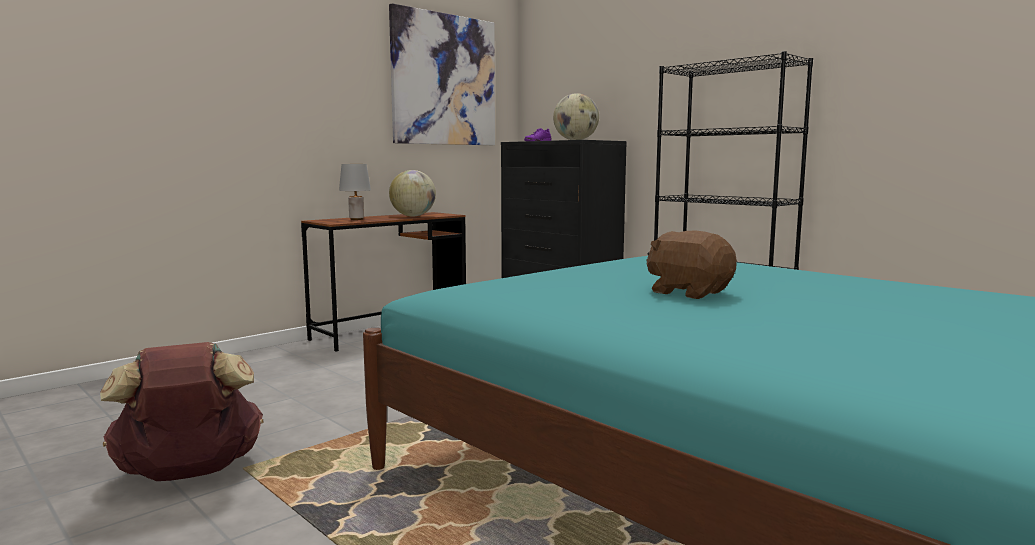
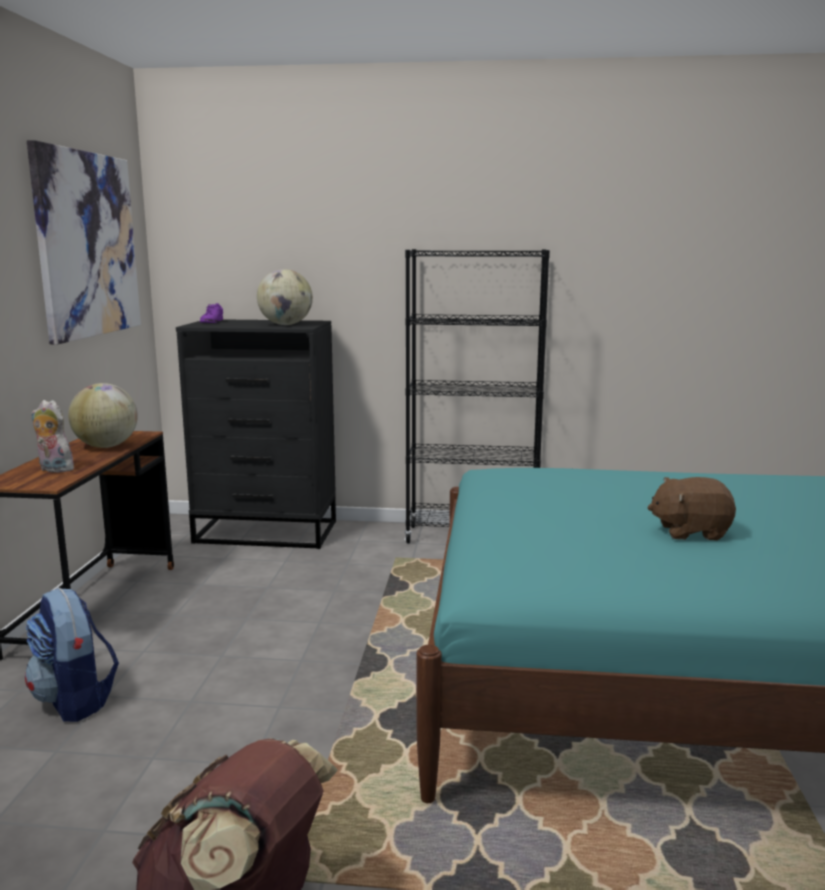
camera: 40 degrees left, 5 degrees up
(306, 365) = (75, 701): none -> backpack
(356, 219) = (53, 469): grey table lamp -> plush toy

